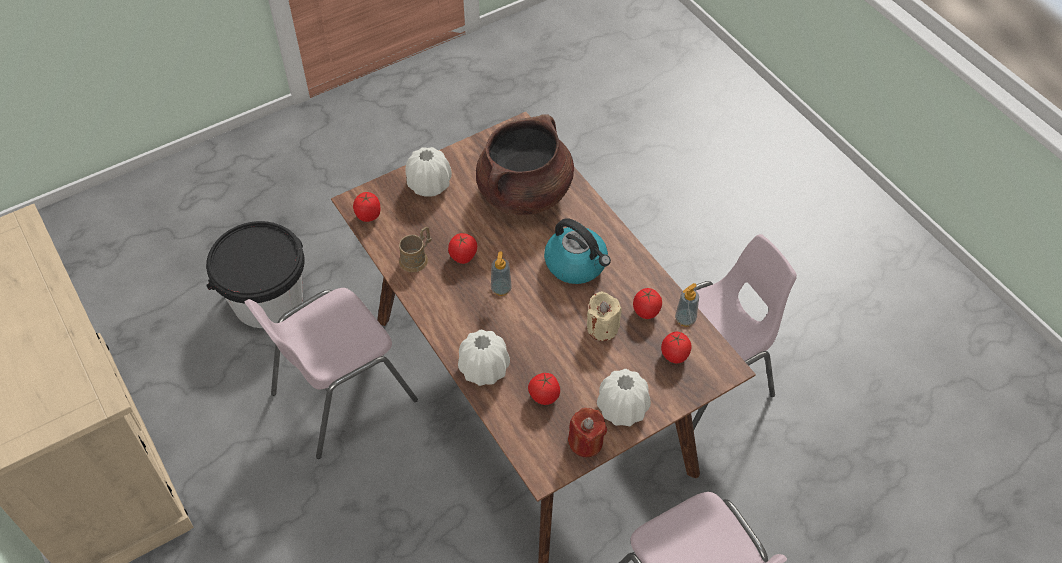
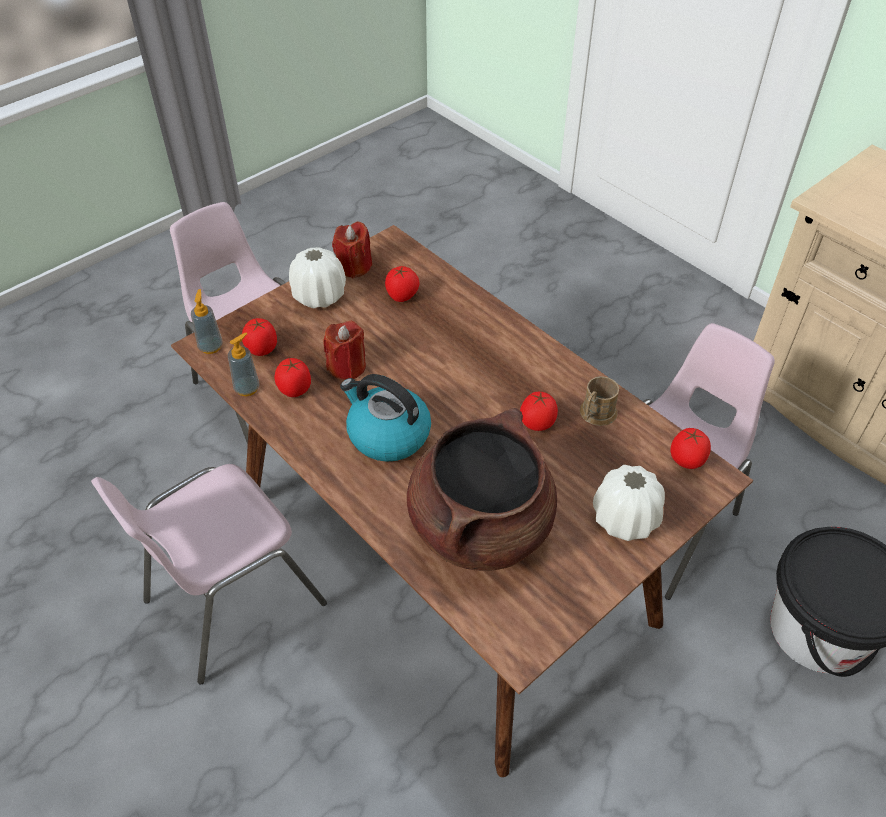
camera: 170 degrees right, 5 degrees down
(484, 369) = (472, 311): white vase -> none
(501, 289) = (477, 393): soap dispenser -> soap dispenser (210, 346)
(602, 328) = (347, 366): beige candle -> red candle

